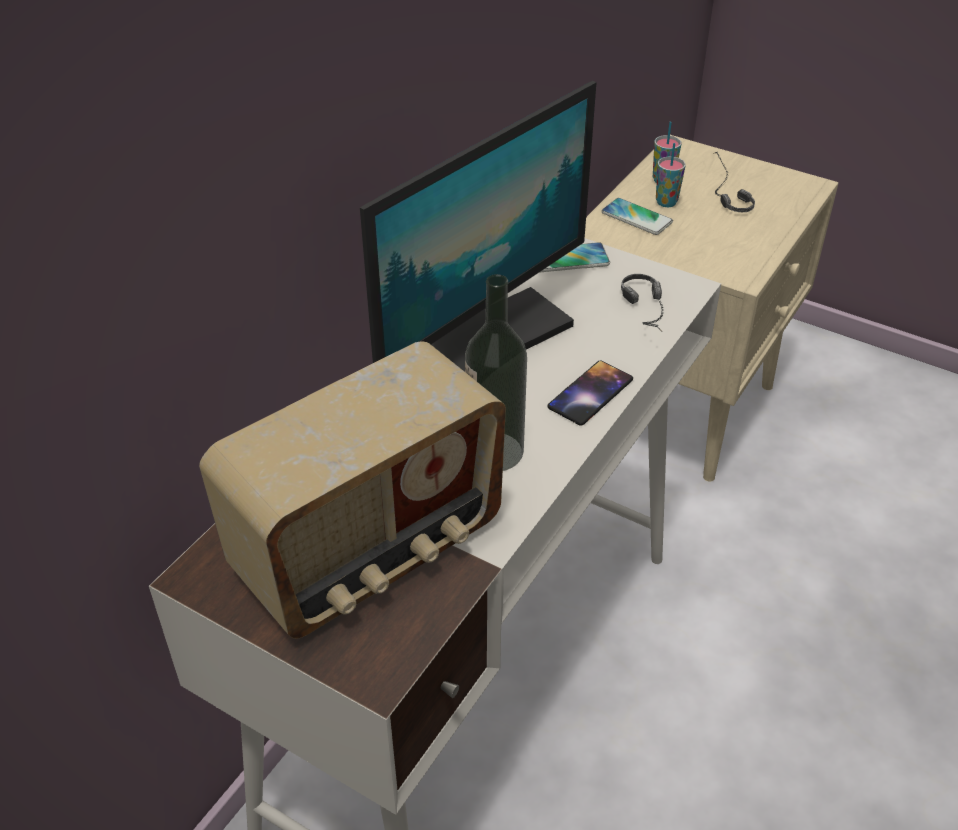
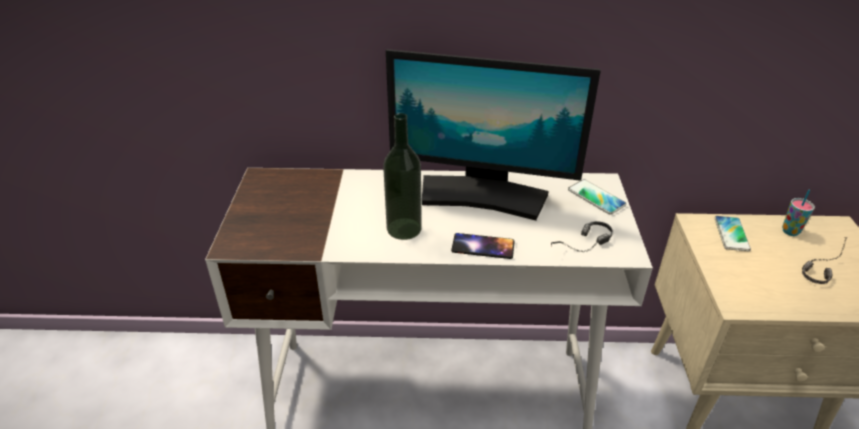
camera: 60 degrees right, 5 degrees down
(370, 553) = (303, 216): radio -> none
(666, 202) = (767, 241): cup -> none

